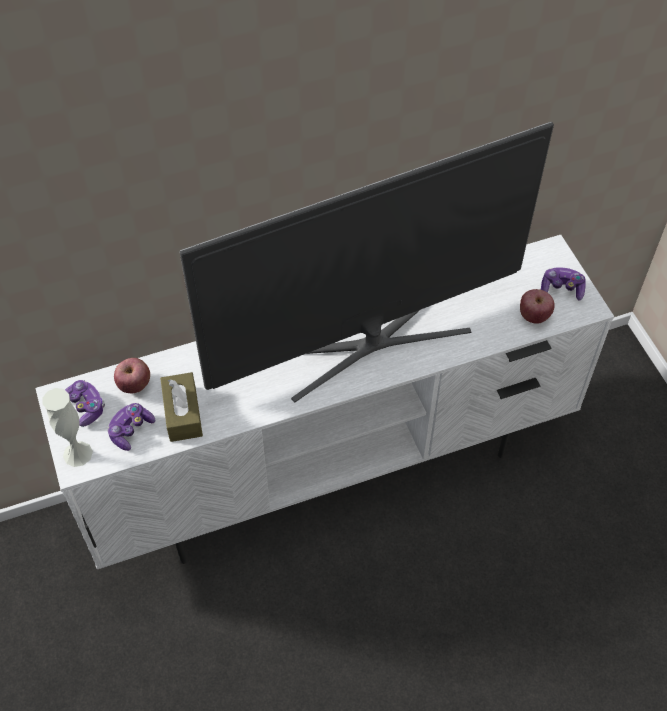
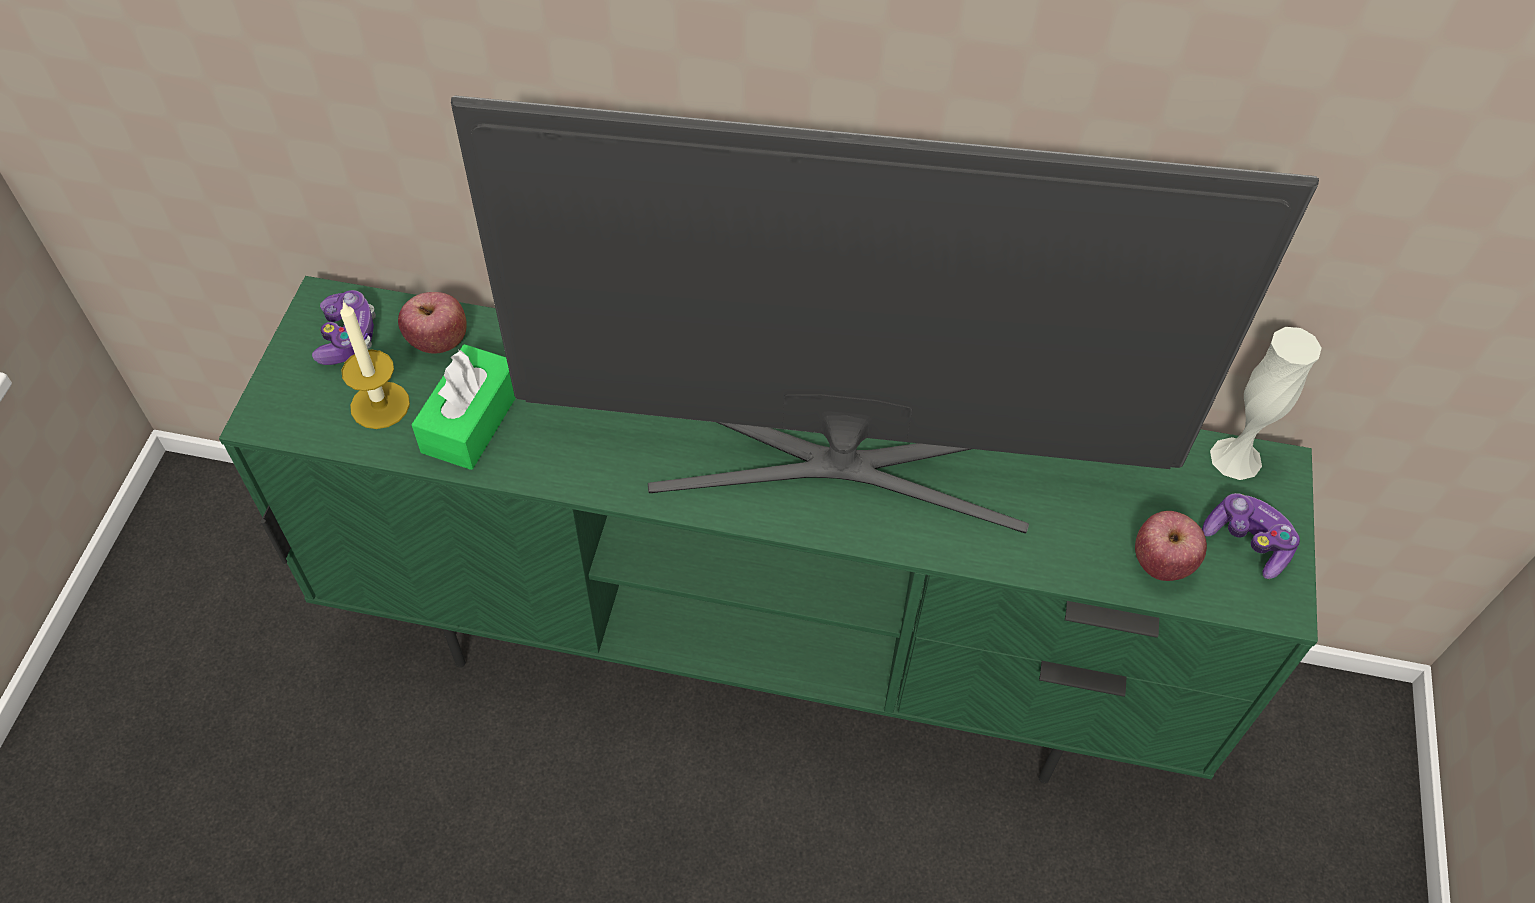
camera: 30 degrees right, 0 degrees up
(77, 454) = (282, 399): white vase -> white vase (1236, 458)
(131, 430) = (380, 405): game controller -> candle
(183, 413) = (471, 420): brown tissue box -> green tissue box
(334, 470) = (766, 653): white tv stand -> green tv stand

